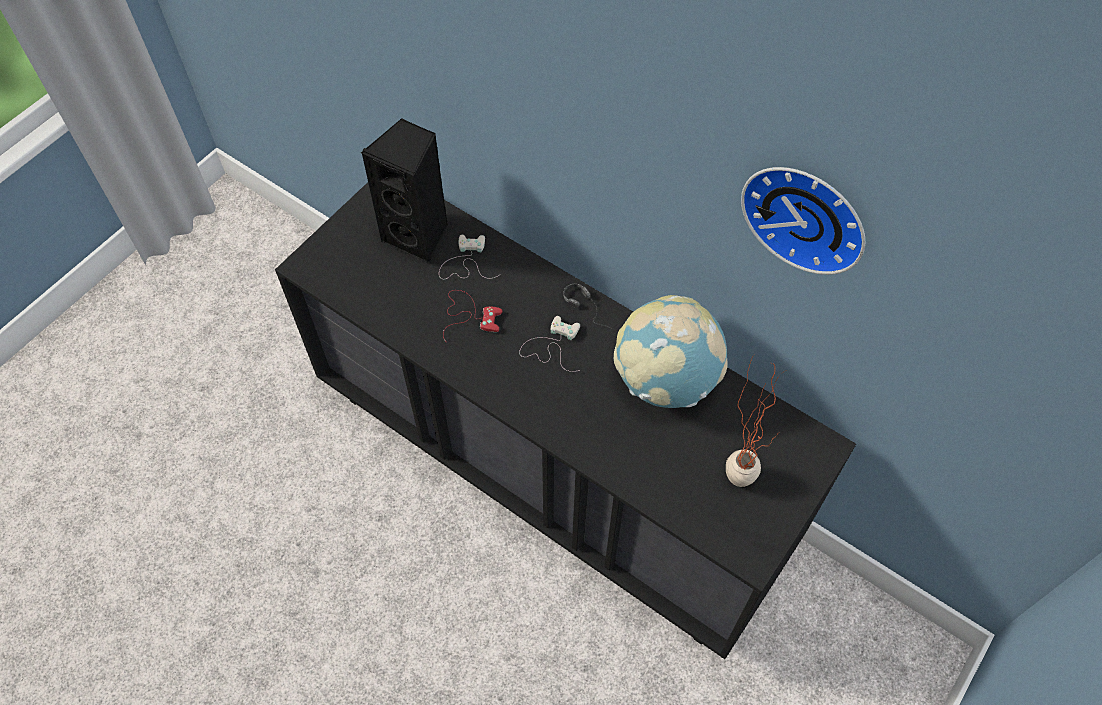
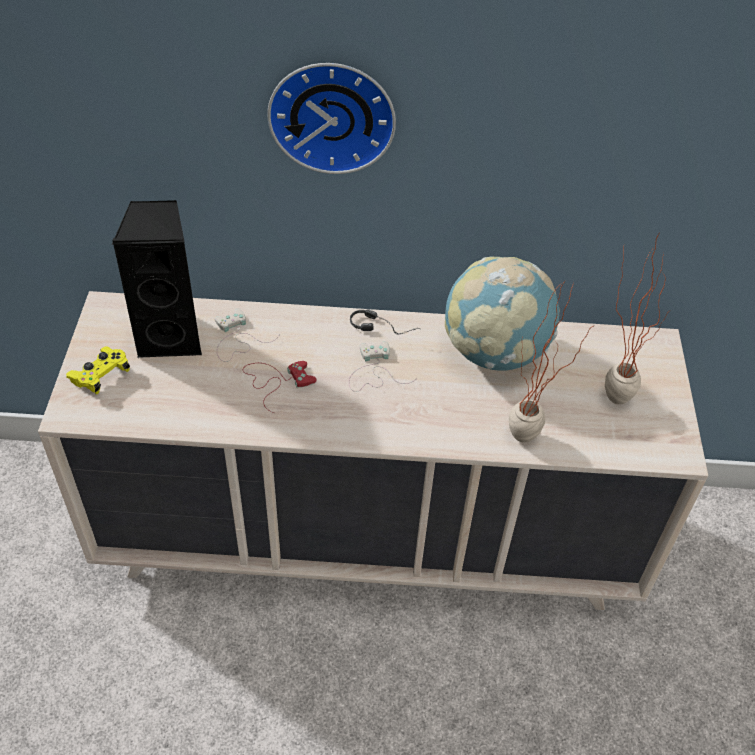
camera: 35 degrees left, 10 degrees down
(345, 245) = (101, 376): none -> yellow game controller
(552, 469) = (371, 535): black dresser -> beige dresser
(627, 477) = (528, 445): none -> potted plant
(807, 214) = (611, 98): wall clock -> wall clock (332, 114)

